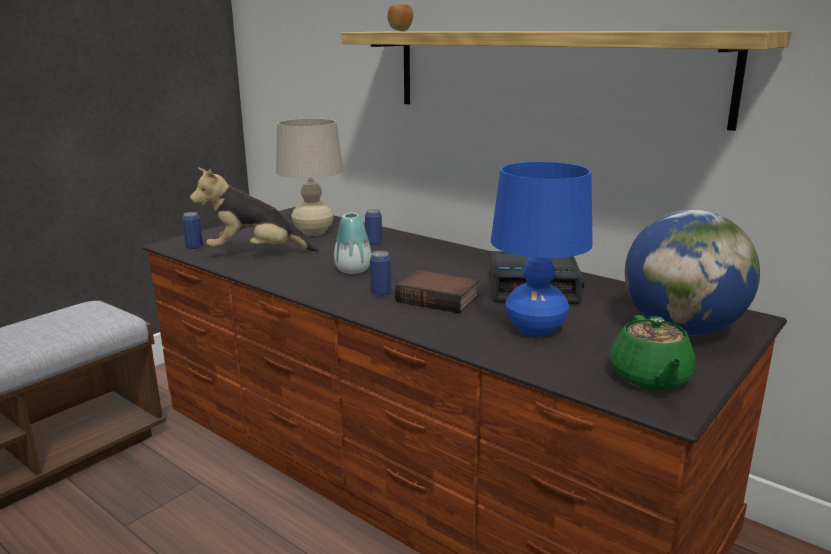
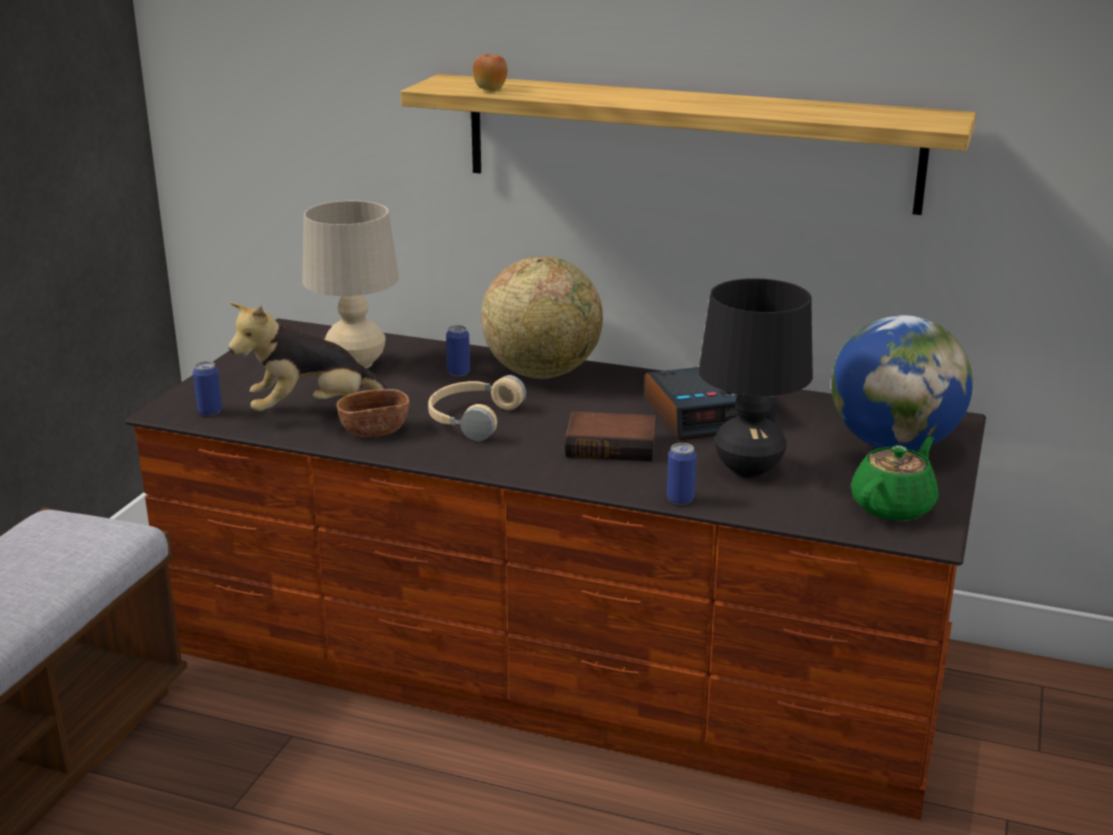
camera: 20 degrees left, 5 degrees up
(281, 269) = (375, 430): none -> brown bowl
(353, 270) = (471, 419): vase -> beige headphones
(381, 293) = (537, 447): can -> can (680, 499)
(431, 250) = (542, 372): none -> globe
(535, 330) = (749, 469): blue table lamp -> black table lamp
(650, 378) = (893, 506): green teapot -> green teapot turned 120 degrees counterclockwise

